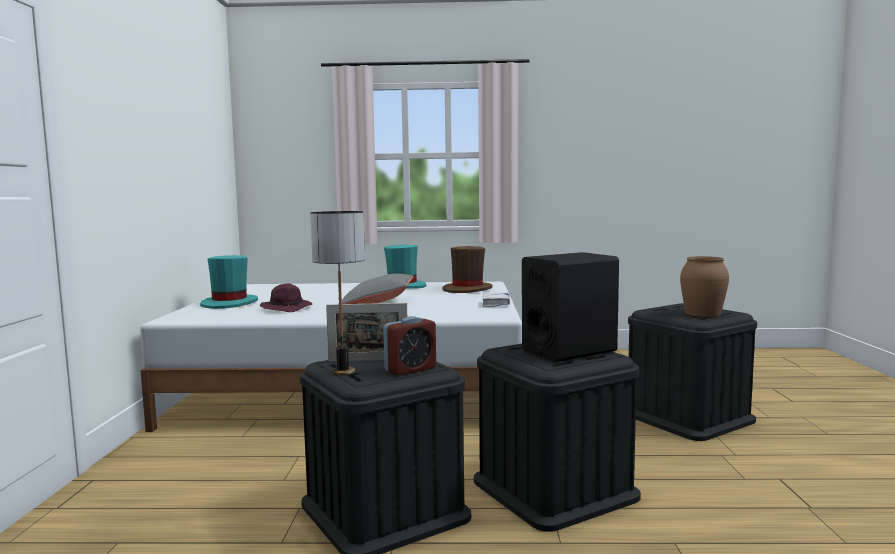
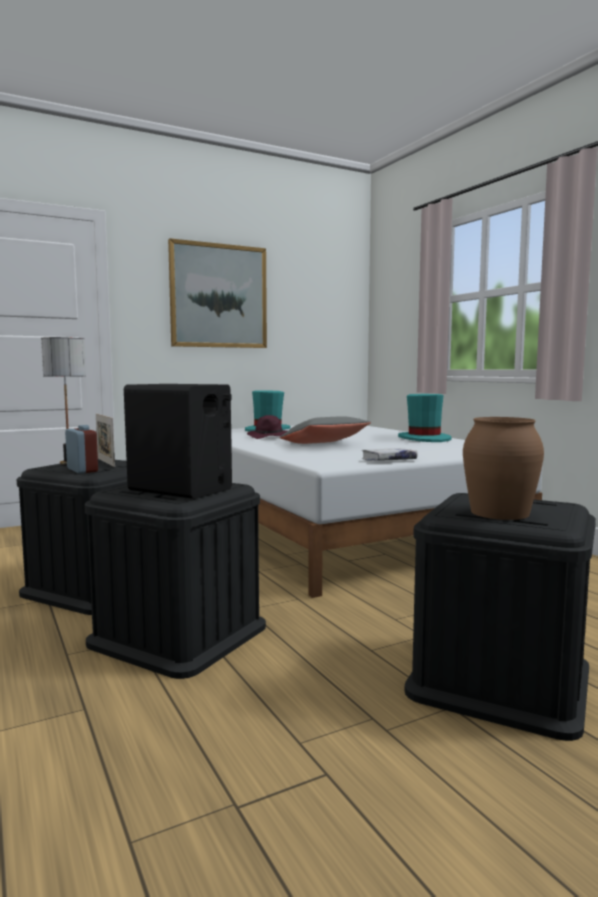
camera: 60 degrees right, 0 degrees up
(148, 137) = (218, 296): none -> picture
(410, 369) = (82, 470): alarm clock -> alarm clock turned 150 degrees counterclockwise
(467, 289) = (454, 449): brown hat -> none

